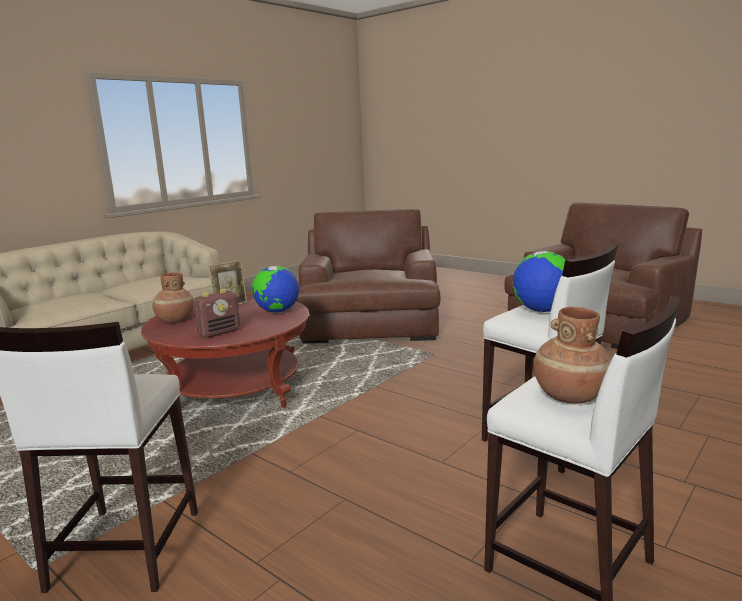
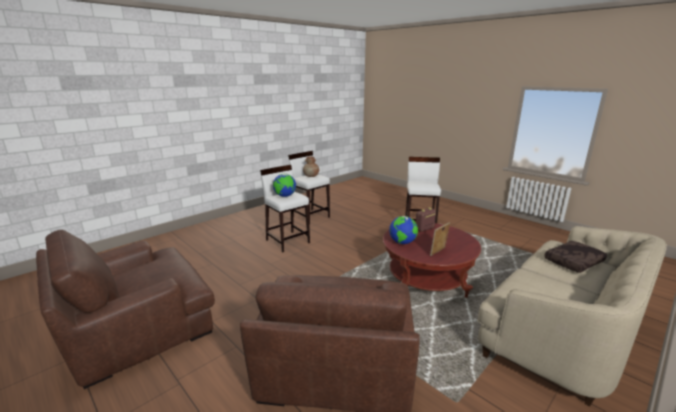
camera: 175 degrees left, 5 degrees up
(59, 303) = (574, 262): none -> brown pillow
(175, 320) = (461, 241): brown vase -> none

